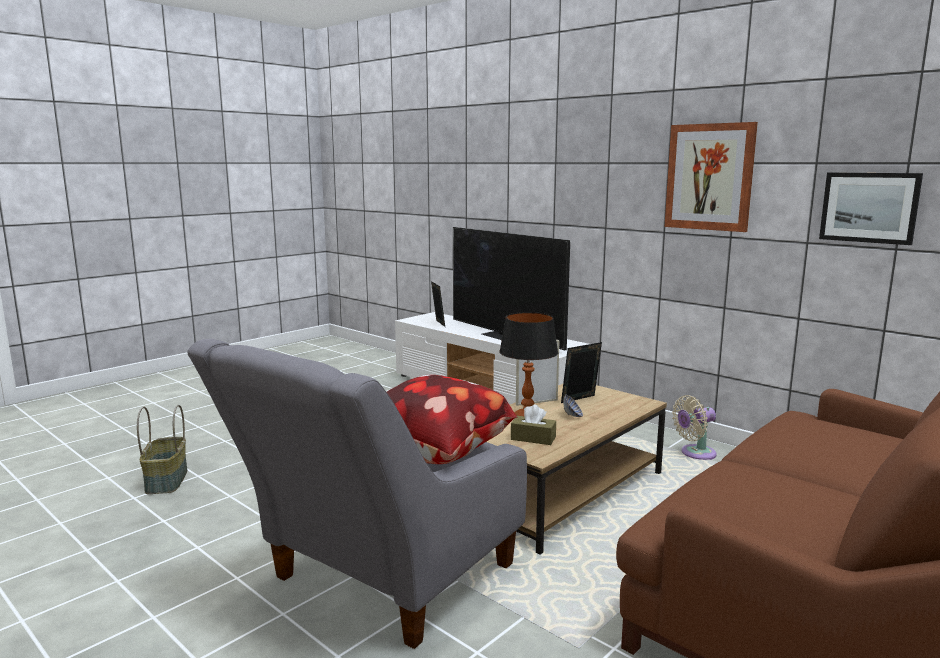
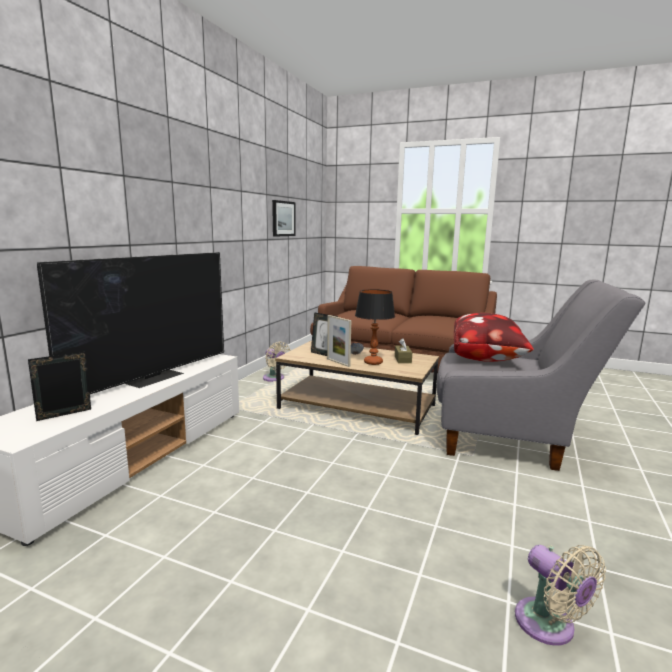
camera: 110 degrees left, 0 degrees up
(167, 481) = (549, 626): basket -> beige fan
(709, 177) = (233, 199): picture -> none

